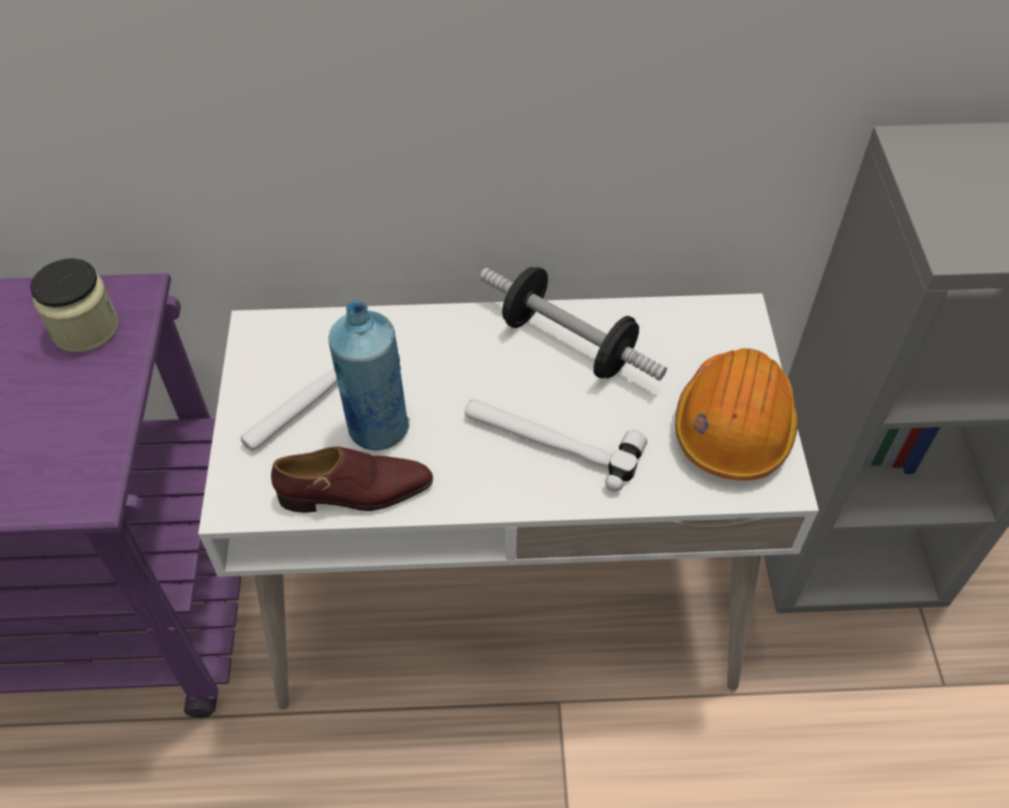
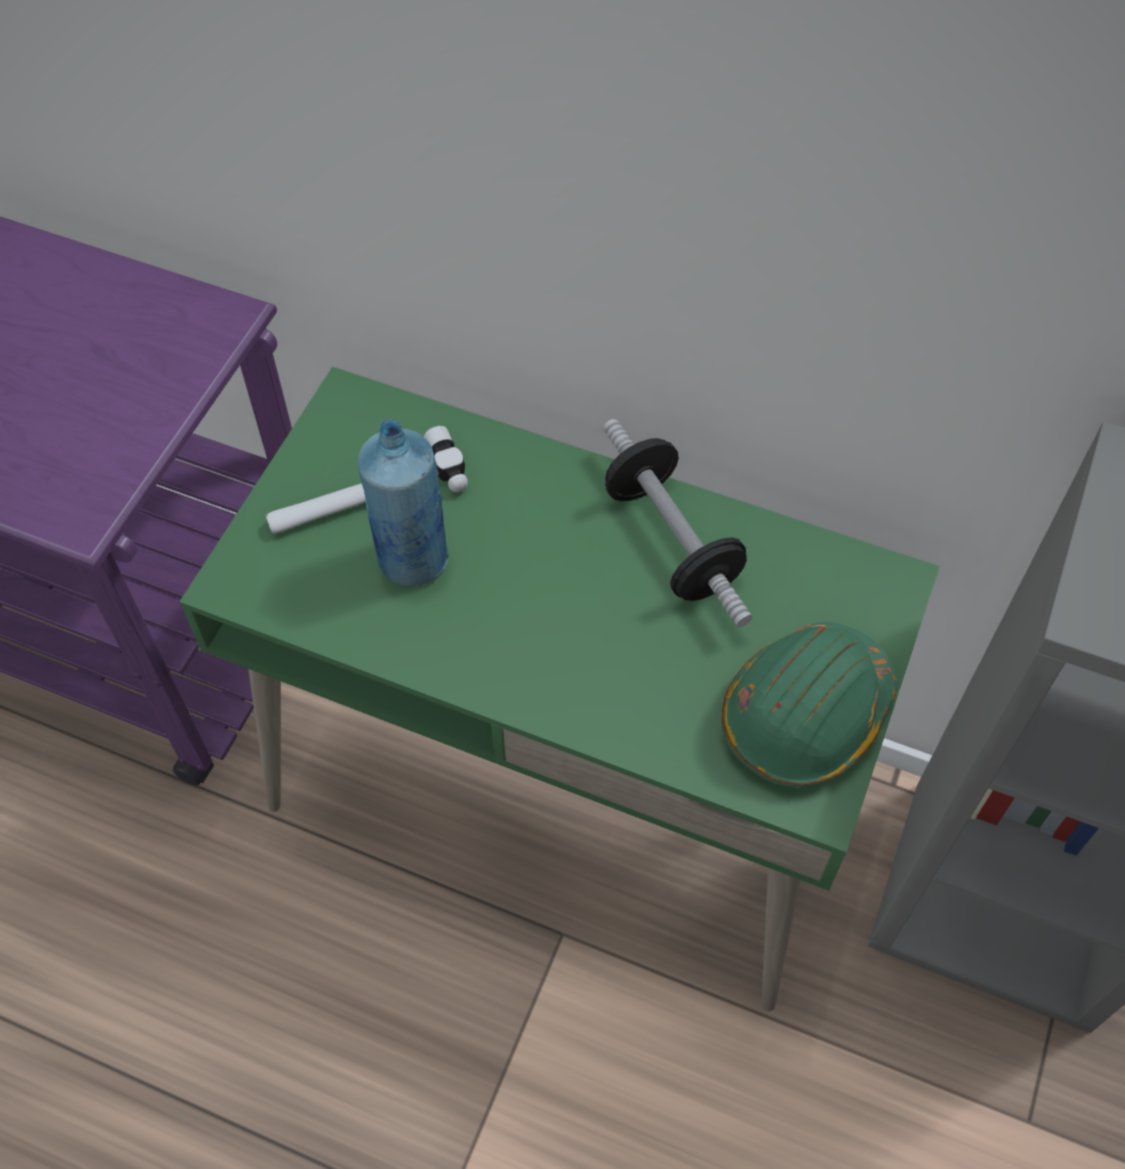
camera: 25 degrees right, 5 degrees up
(86, 328) = (163, 338): jar -> none
(356, 492) = (353, 621): brown shoe -> none
(504, 594) = (563, 788): white desk -> green desk
(551, 441) = (588, 647): hammer -> none
(733, 426) = (805, 714): orange hard hat -> green hard hat

